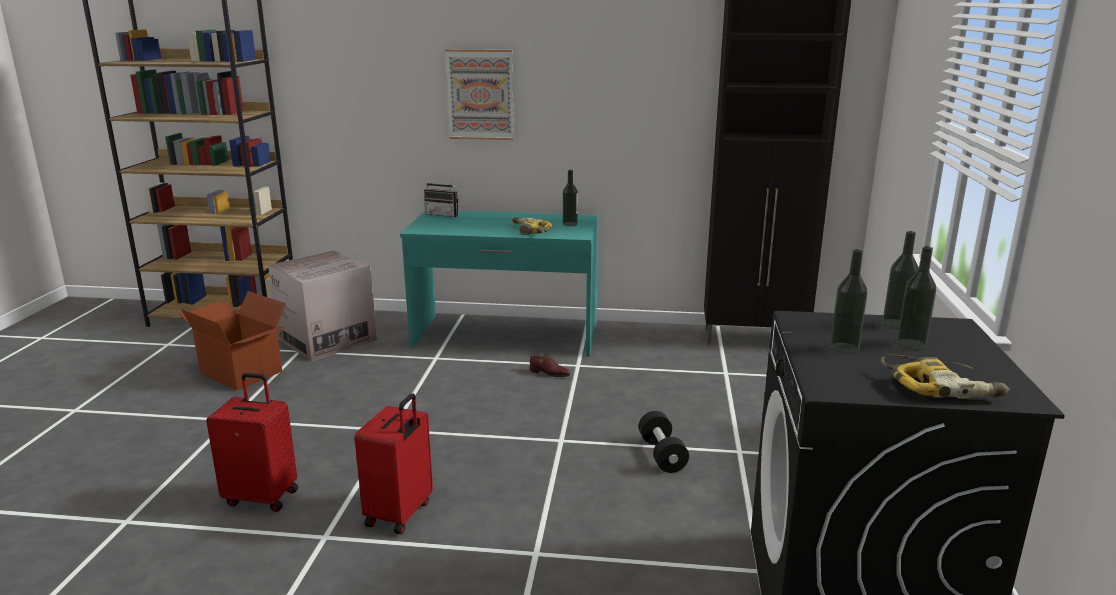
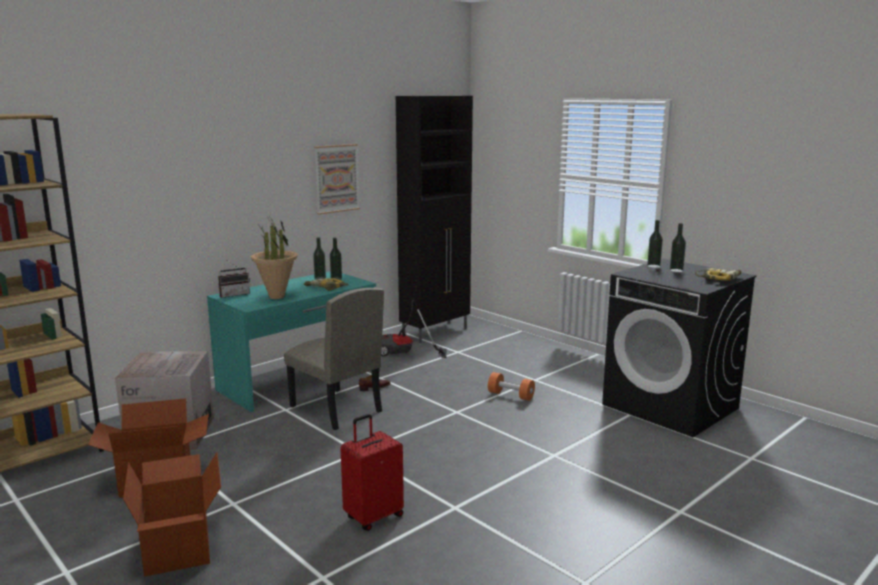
camera: 50 degrees left, 5 degrees down
(137, 433) = (179, 548): none -> cardboard box
(400, 514) = (464, 478): red suitcase -> none
(465, 227) = (277, 297): none -> potted plant
(469, 378) = (335, 409): none -> beige chair
(480, 94) = (243, 190): picture -> picture (336, 178)
(660, 350) = (404, 354): none -> vacuum cleaner
(662, 455) = (511, 395): black dumbbell -> orange dumbbell
(844, 348) = (667, 277): bottle -> bottle (320, 278)

